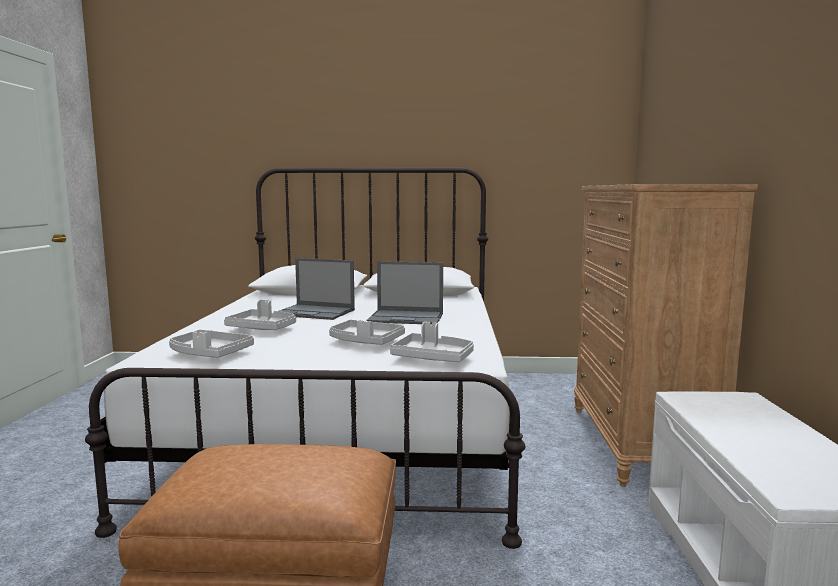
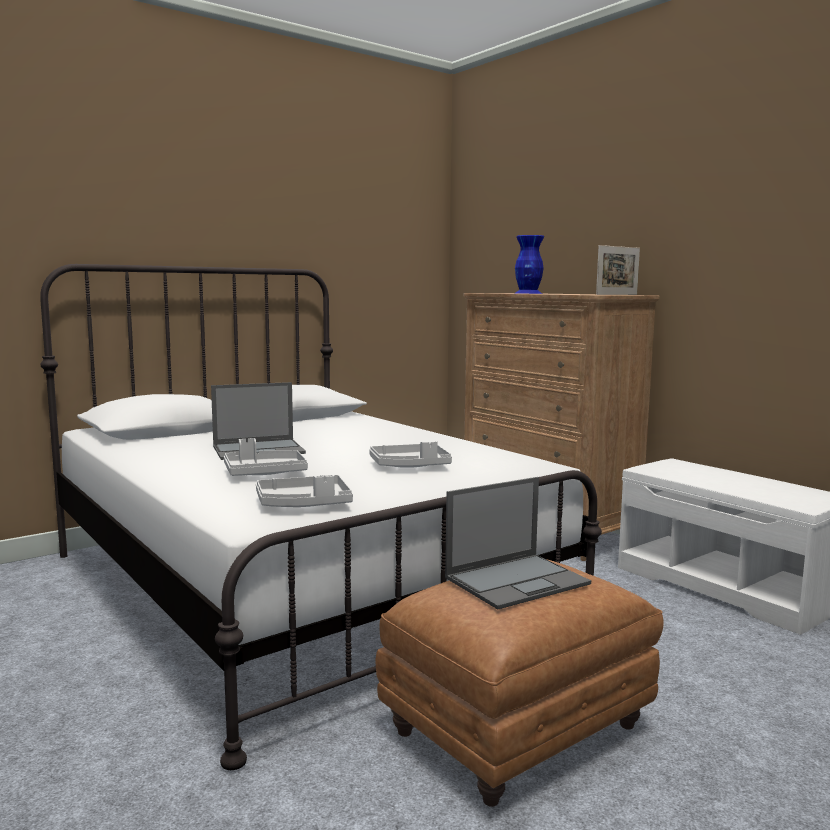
camera: 40 degrees left, 0 degrees up
(407, 318) = (370, 441): laptop -> laptop (518, 580)
(433, 358) = (506, 467): grey tray -> none
(622, 184) = (528, 293): none -> blue vase
(684, 183) = (617, 294): none -> picture frame

